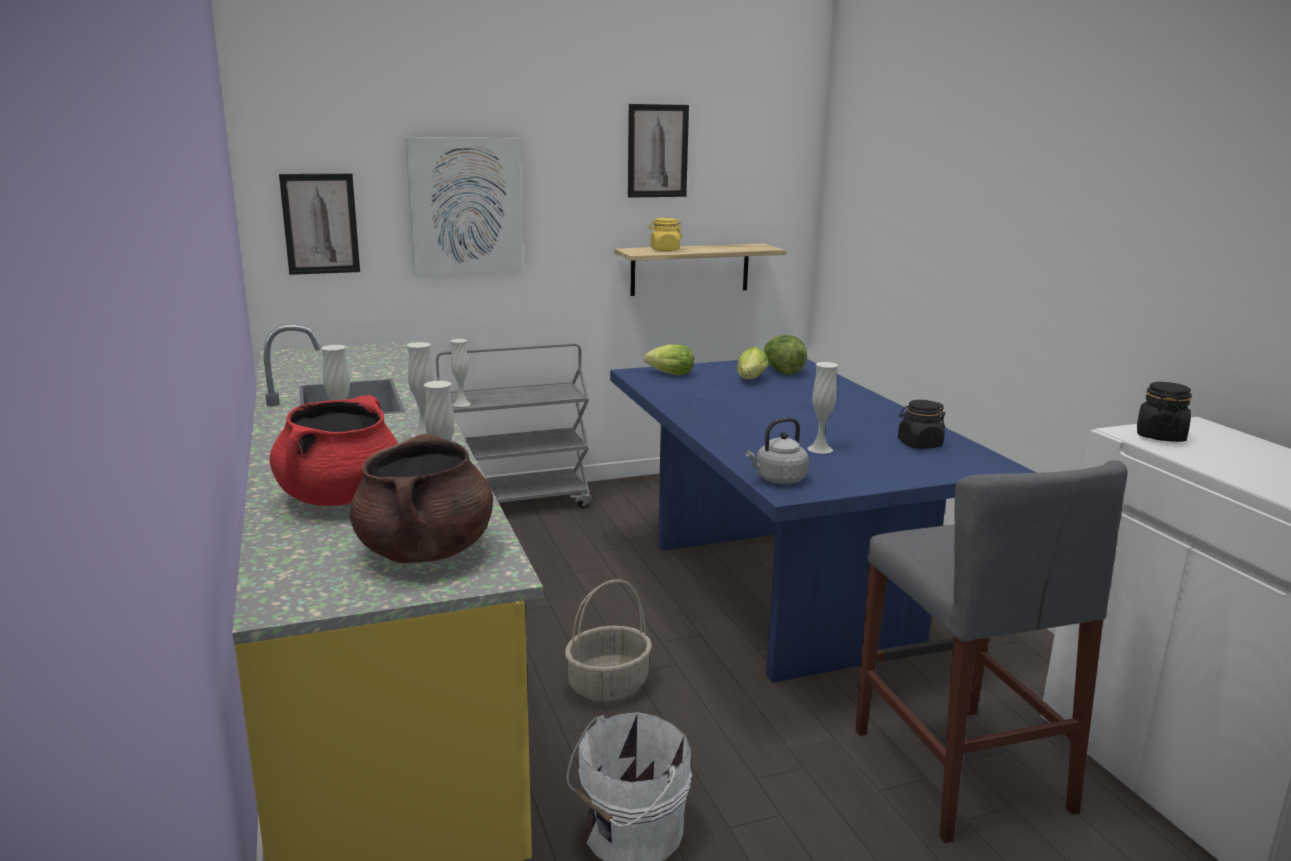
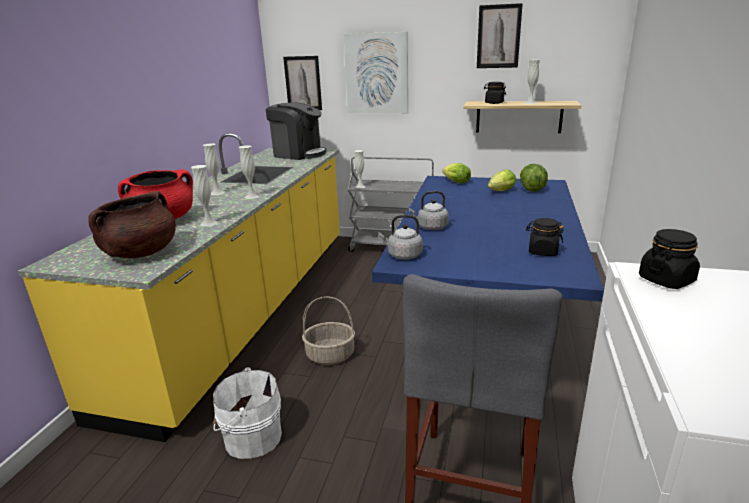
camera: 35 degrees right, 5 degrees up
(351, 356) = (298, 154): none -> coffee machine
(664, 250) = (494, 103): yellow jar -> black jar
(747, 439) = (431, 227): none -> grey kettle
(820, 449) = (465, 242): white vase -> white vase (530, 103)

